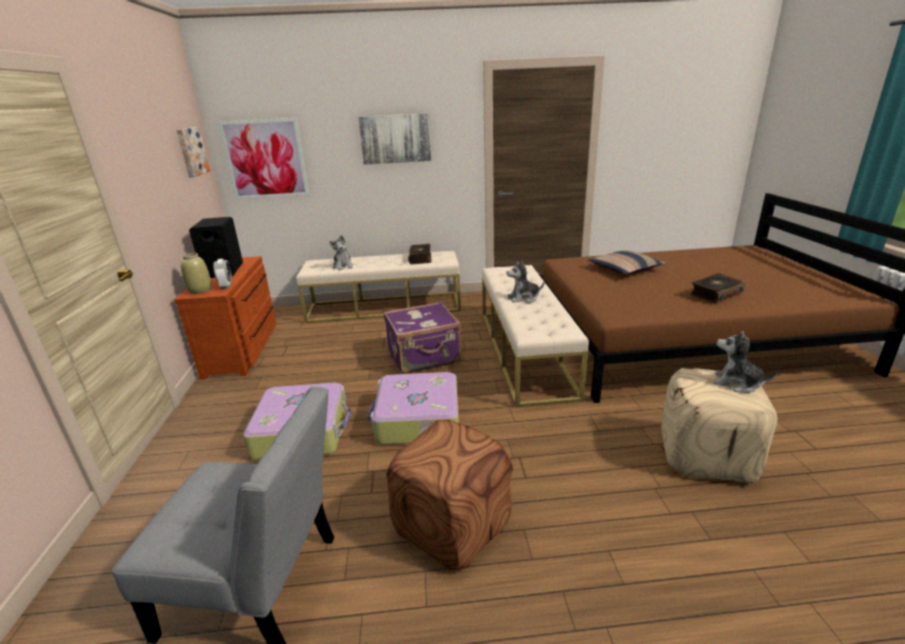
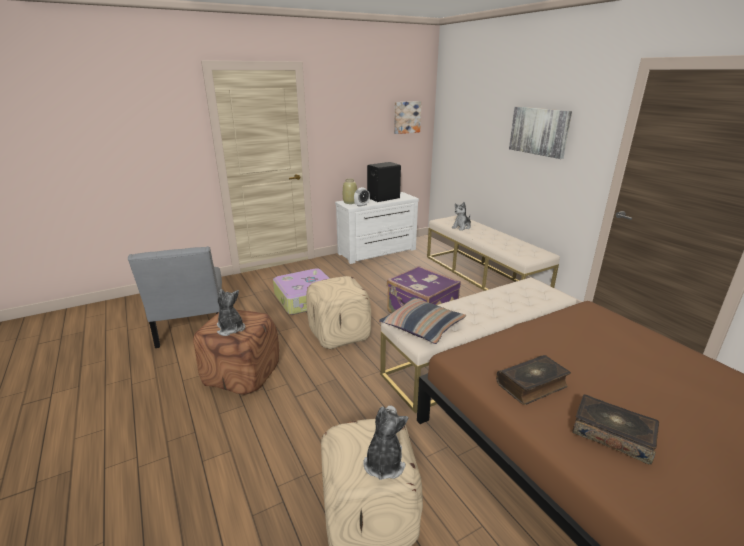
camera: 65 degrees right, 0 degrees up
(244, 348) = (378, 252): brown dresser -> white dresser
(265, 159) = (457, 130): picture -> none
(417, 419) = (339, 334): suitcase -> beige ottoman
(420, 258) = (514, 247): book -> book (532, 385)
(524, 298) = (476, 308): plush toy -> plush toy (230, 329)
(625, 269) = (622, 353): pillow -> pillow (422, 326)

